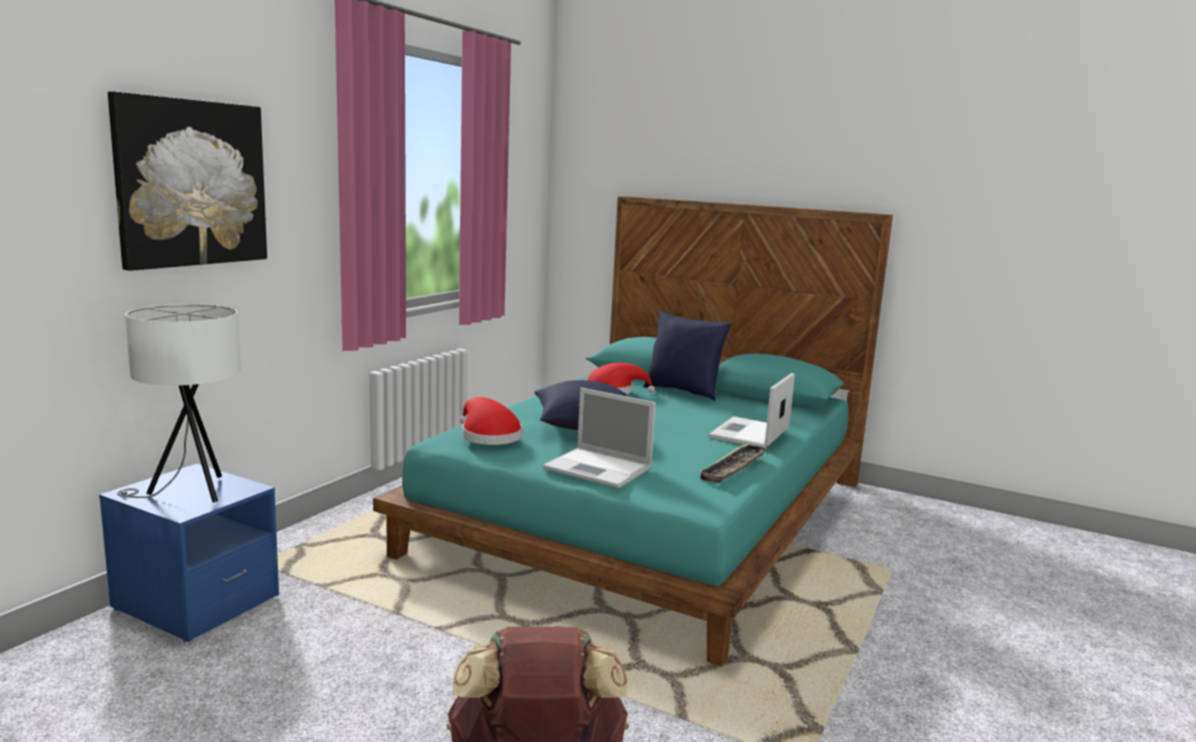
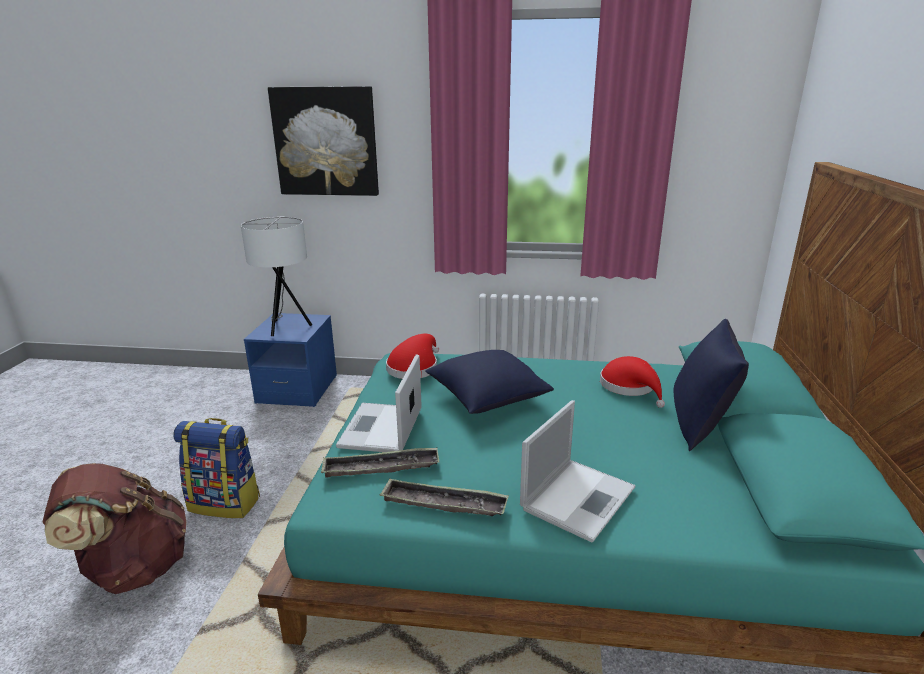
camera: 70 degrees right, 10 degrees up
(451, 688) = (226, 503): none -> backpack
(667, 478) = (381, 468): none -> tray
(749, 434) = (578, 497): laptop -> laptop turned 120 degrees clockwise

